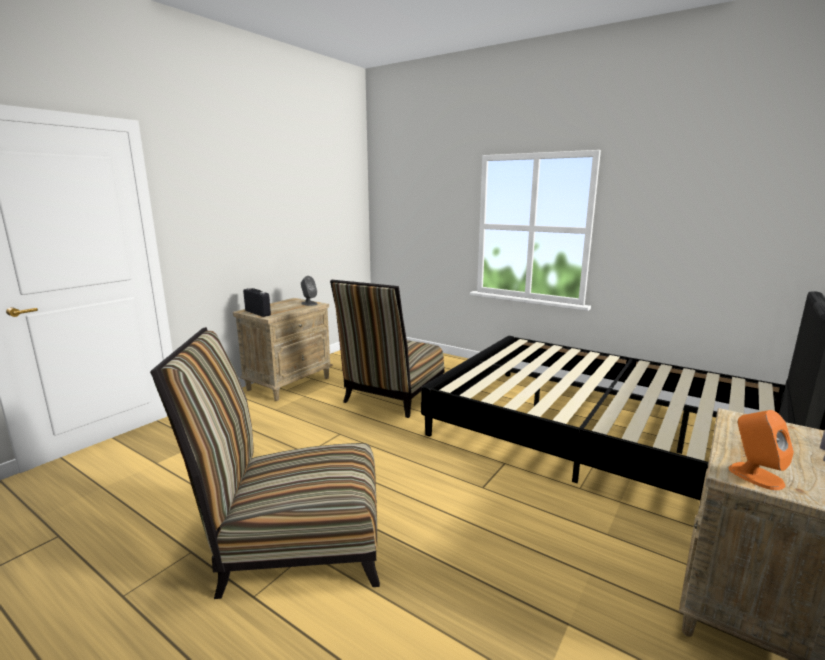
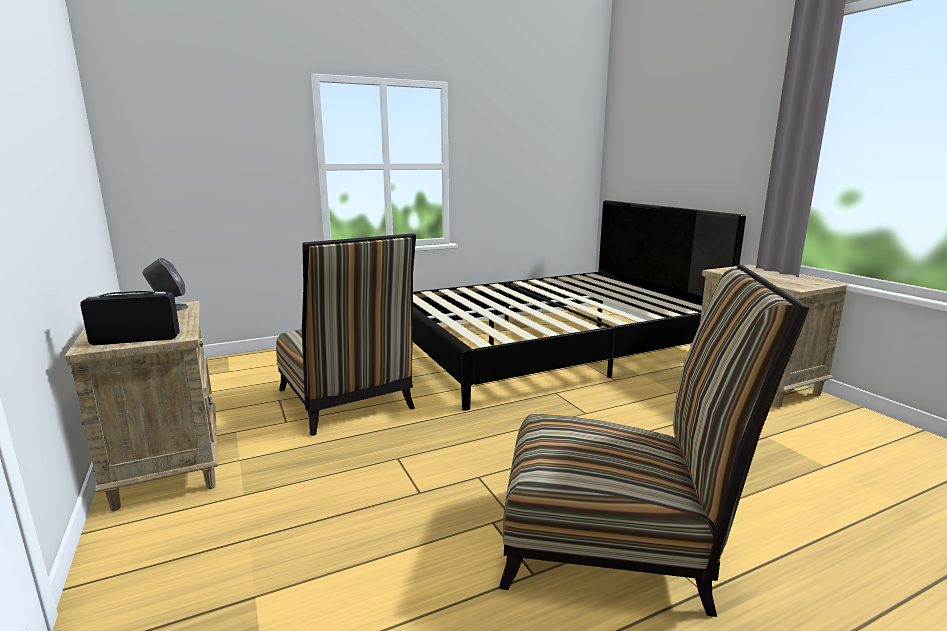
camera: 60 degrees left, 0 degrees up
(293, 543) = (617, 543): chair -> chair turned 105 degrees counterclockwise
(755, 475) = (799, 285): orange speaker -> none

